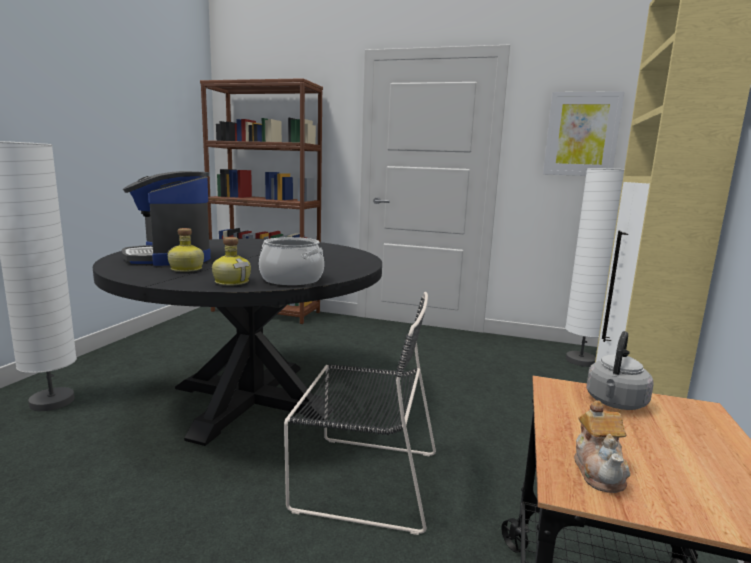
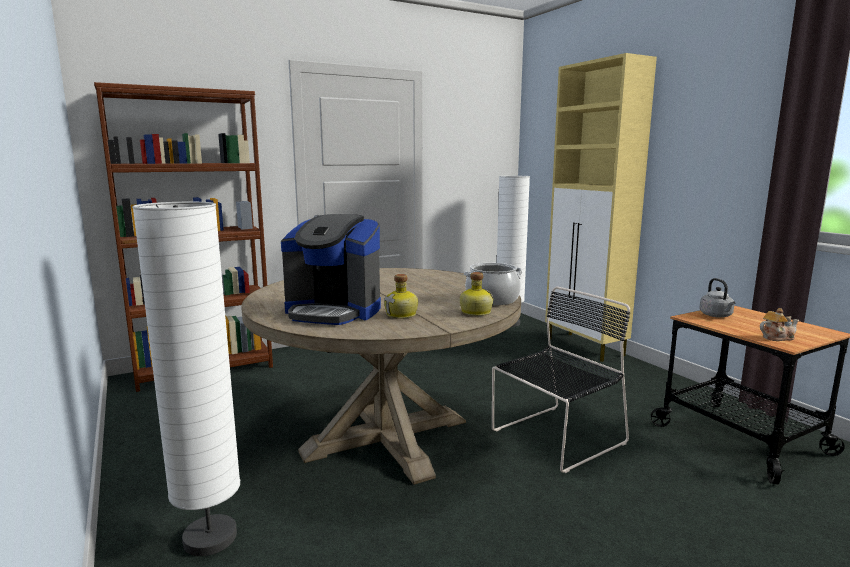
camera: 45 degrees left, 0 degrees up
(251, 399) = (386, 436): black dining table -> beige dining table
(581, 134) = (476, 148): picture -> none
(599, 471) = (776, 337): teapot -> teapot turned 60 degrees counterclockwise

